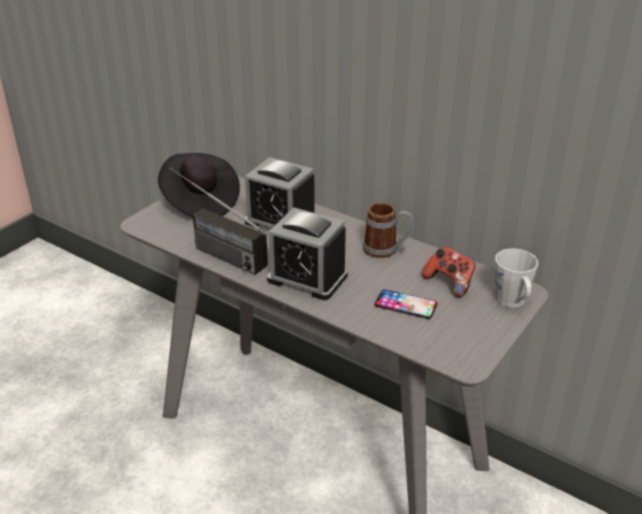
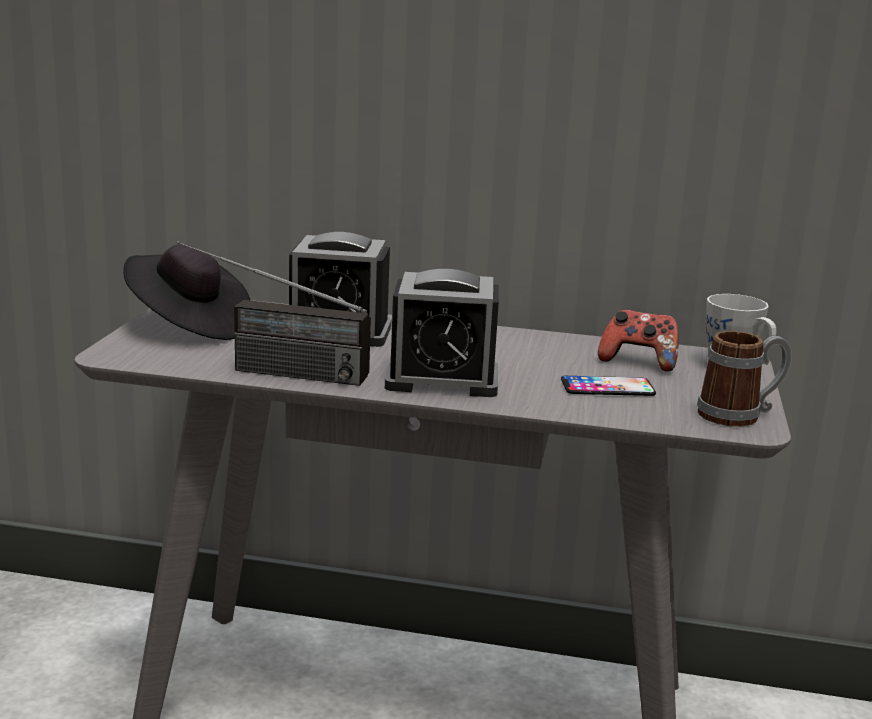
camera: 25 degrees left, 15 degrees down
(387, 250) = (521, 343): mug -> mug (739, 415)

